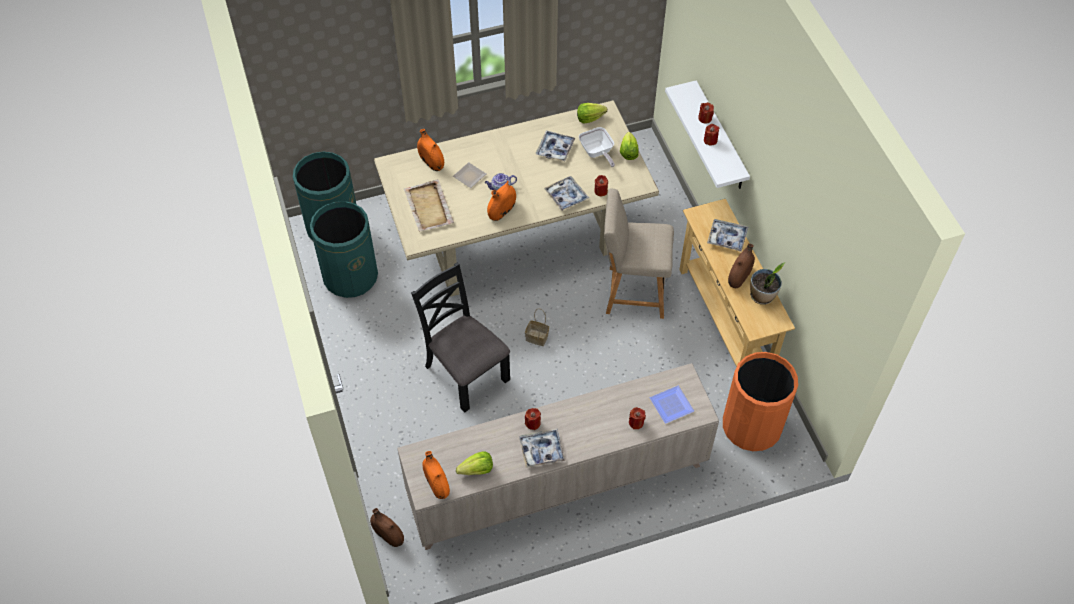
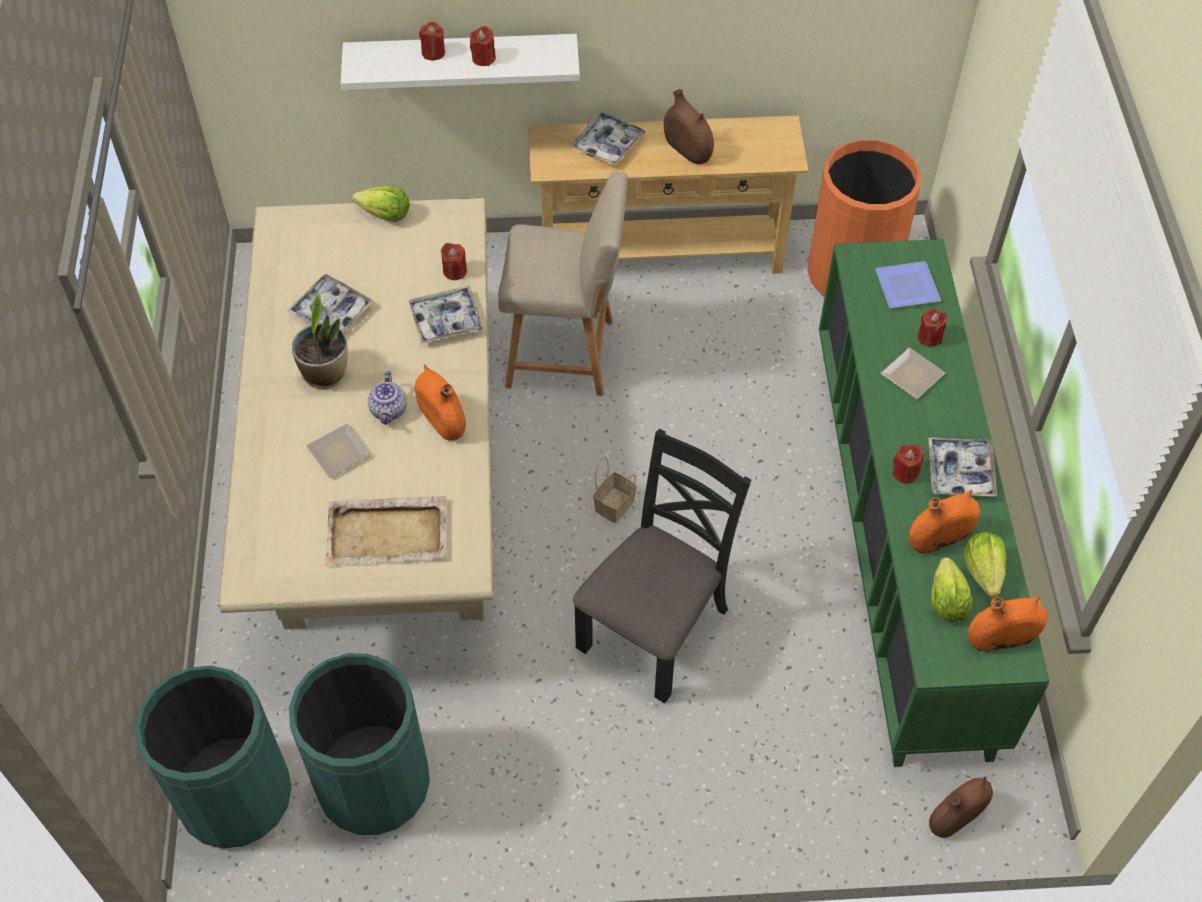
camera: 75 degrees left, 0 degrees up
(431, 162) = (274, 507): orange vase -> orange vase (940, 537)
(465, 373) = (655, 628): black chair -> black chair turned 150 degrees clockwise
(557, 483) = (902, 540): beige cabinet -> green cabinet
(590, 118) = (282, 247): lettuce -> lettuce (946, 601)
(597, 153) = (367, 256): frying pan -> none
(605, 417) = (912, 373): none -> plate
(632, 292) = (566, 353): beige chair -> beige chair turned 105 degrees counterclockwise
(762, 296) = (731, 134): potted plant -> potted plant (325, 373)

